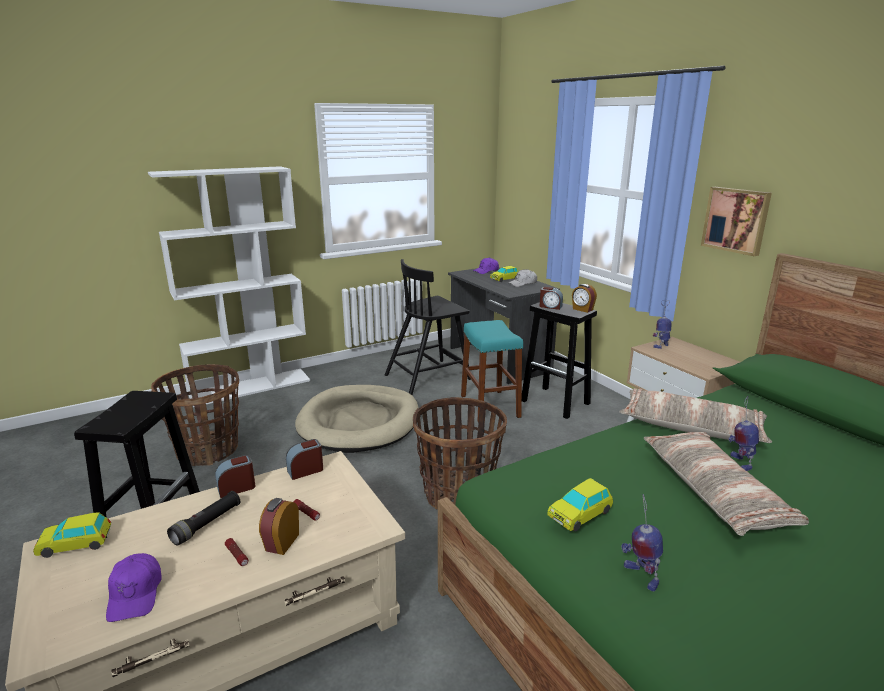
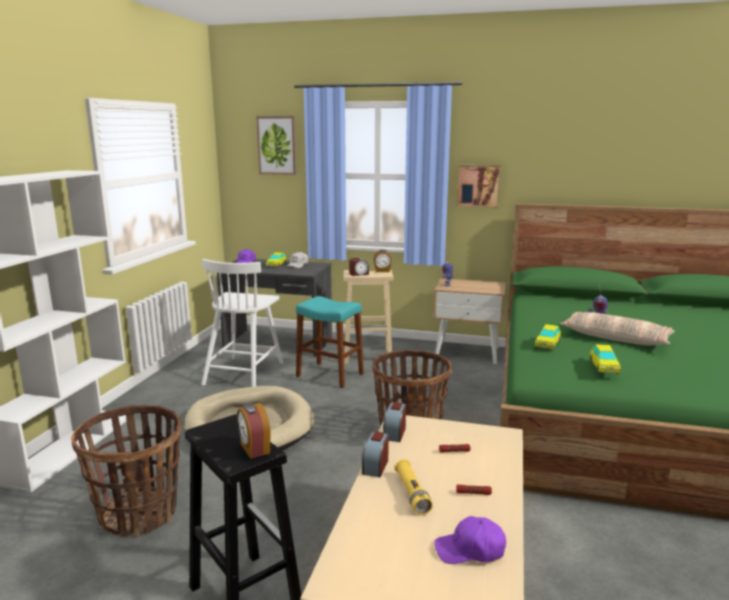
camera: 45 degrees left, 5 degrees down
(75, 544) = (350, 565): toy car -> toy car (547, 344)
(135, 594) = (470, 550): purple cap -> purple cap turned 150 degrees clockwise
(207, 524) = (412, 493): black flashlight -> yellow flashlight
(281, 542) = (479, 472): alarm clock -> alarm clock (254, 449)
(429, 376) = (244, 373): black chair -> white chair
(540, 149) = (277, 145): none -> picture
(556, 402) = (368, 356): black stool -> beige stool
(640, 576) = (665, 378): toy robot -> none
(691, 427) = (548, 317): pillow -> none

